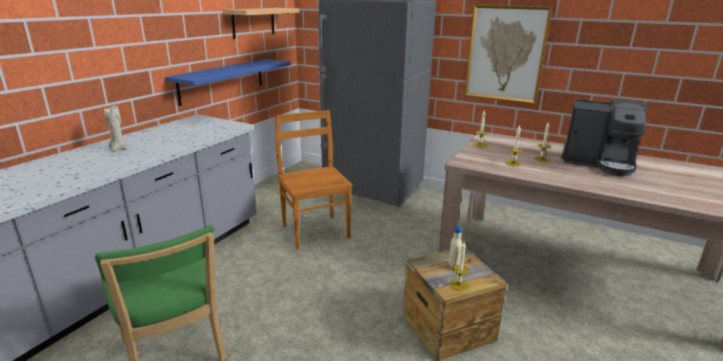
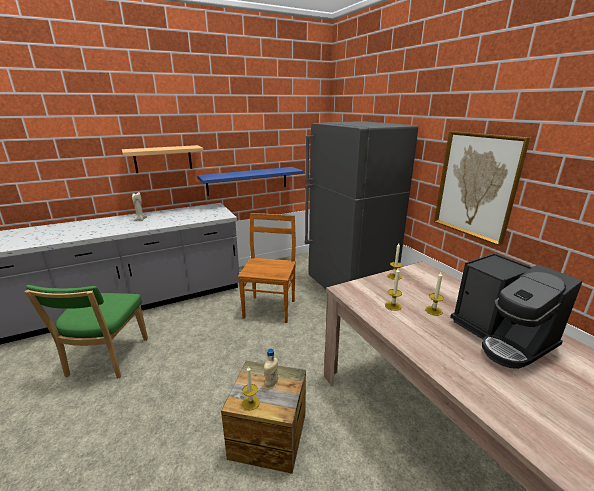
camera: 35 degrees right, 0 degrees up
(253, 22) = (282, 138): shelf -> shelf (163, 159)

